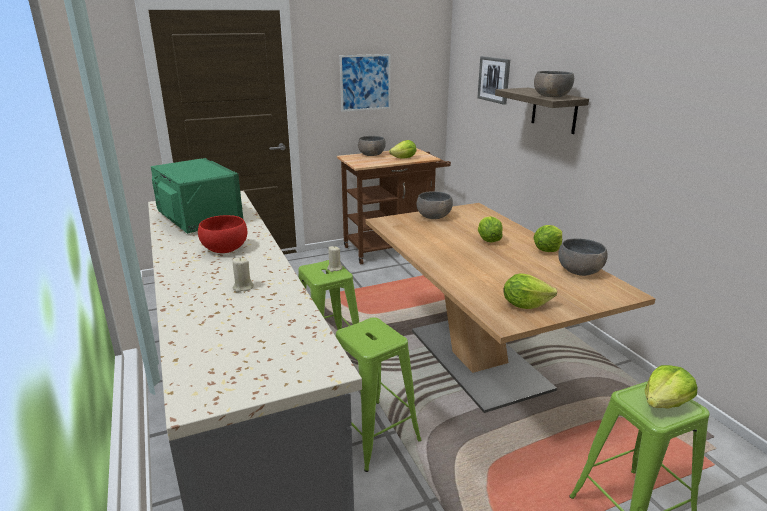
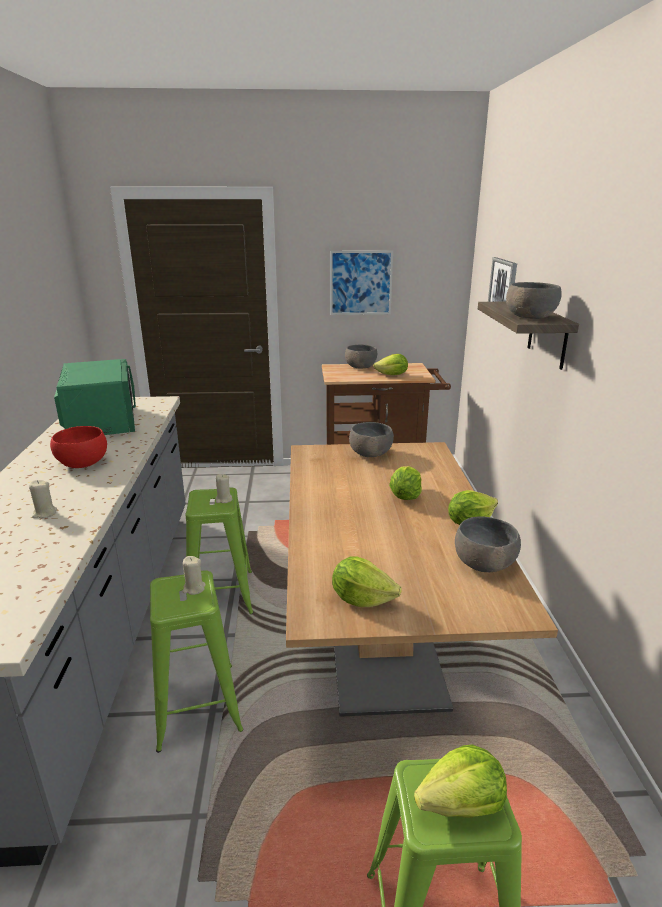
camera: 20 degrees right, 0 degrees up
(376, 330) = (194, 588): none -> beige candle

